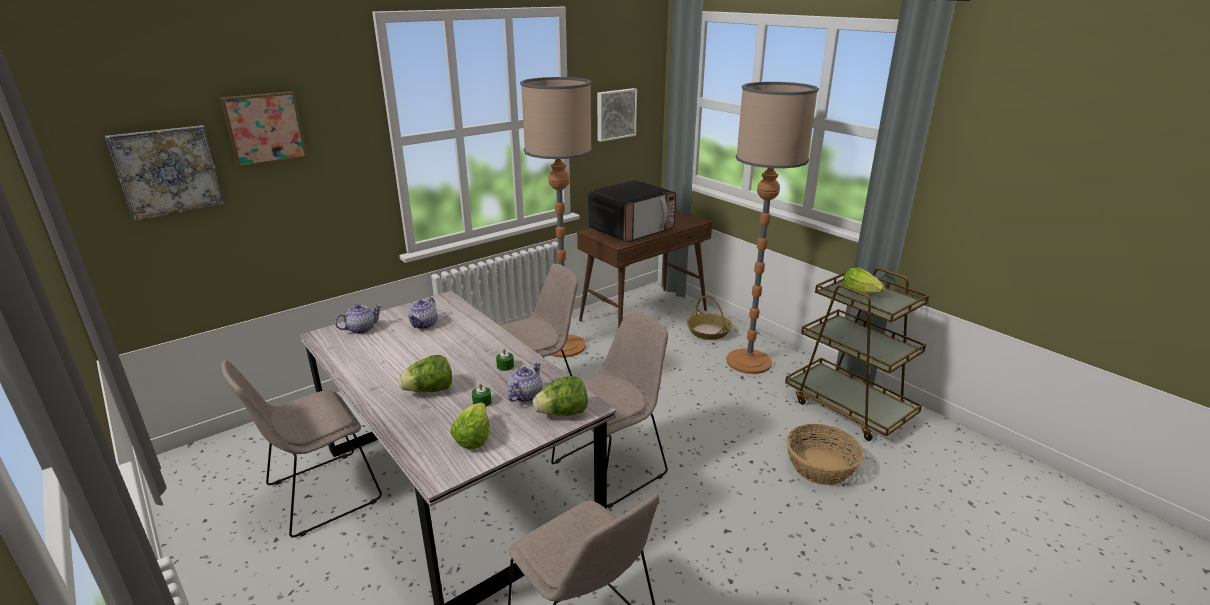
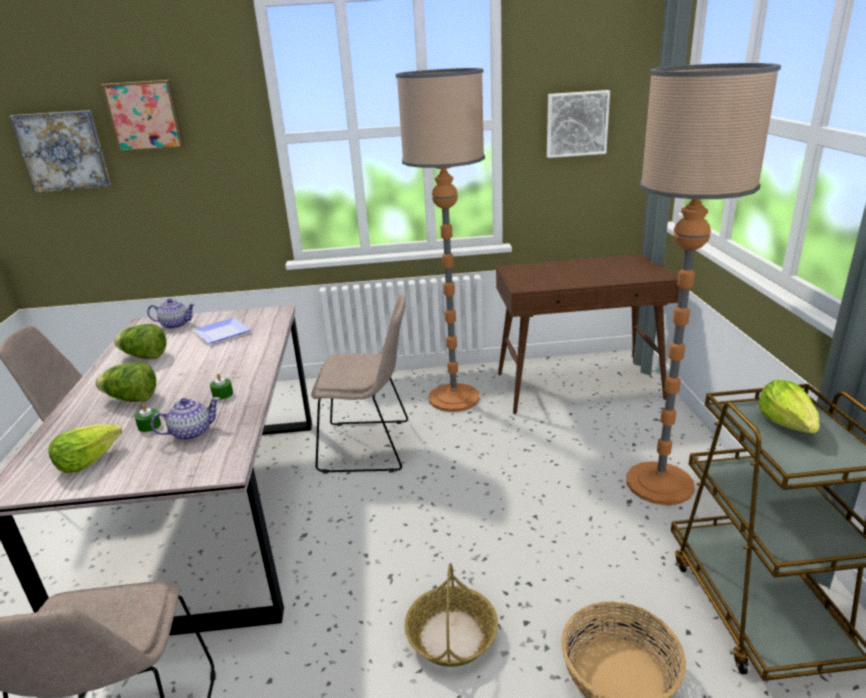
camera: 35 degrees right, 0 degrees up
(424, 324) = (224, 333): teapot -> plate
(562, 413) = (191, 465): lettuce -> lettuce (144, 357)
(612, 467) = (359, 554): beige chair -> none
(632, 230) = (560, 273): microwave -> none
(709, 332) = (642, 428): basket -> basket (452, 636)

